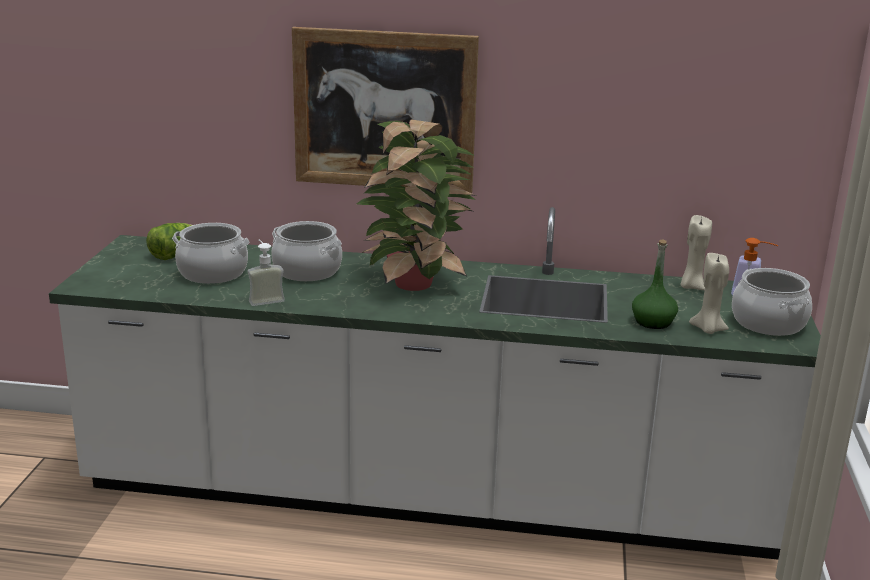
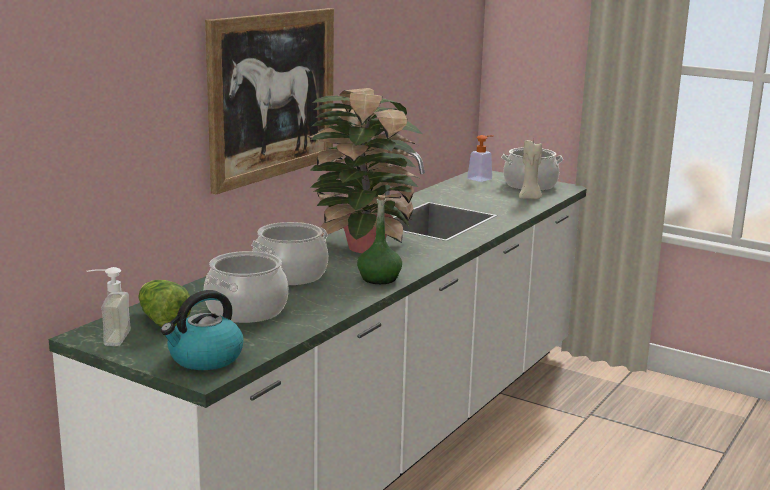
camera: 65 degrees left, 5 degrees down
(109, 280) = (205, 358): none -> kettle
(264, 299) = (343, 300): soap dispenser -> soap dispenser (108, 338)
(653, 322) = (507, 206): green bottle -> green bottle (379, 278)
(691, 286) = (455, 186): beige candle -> none

